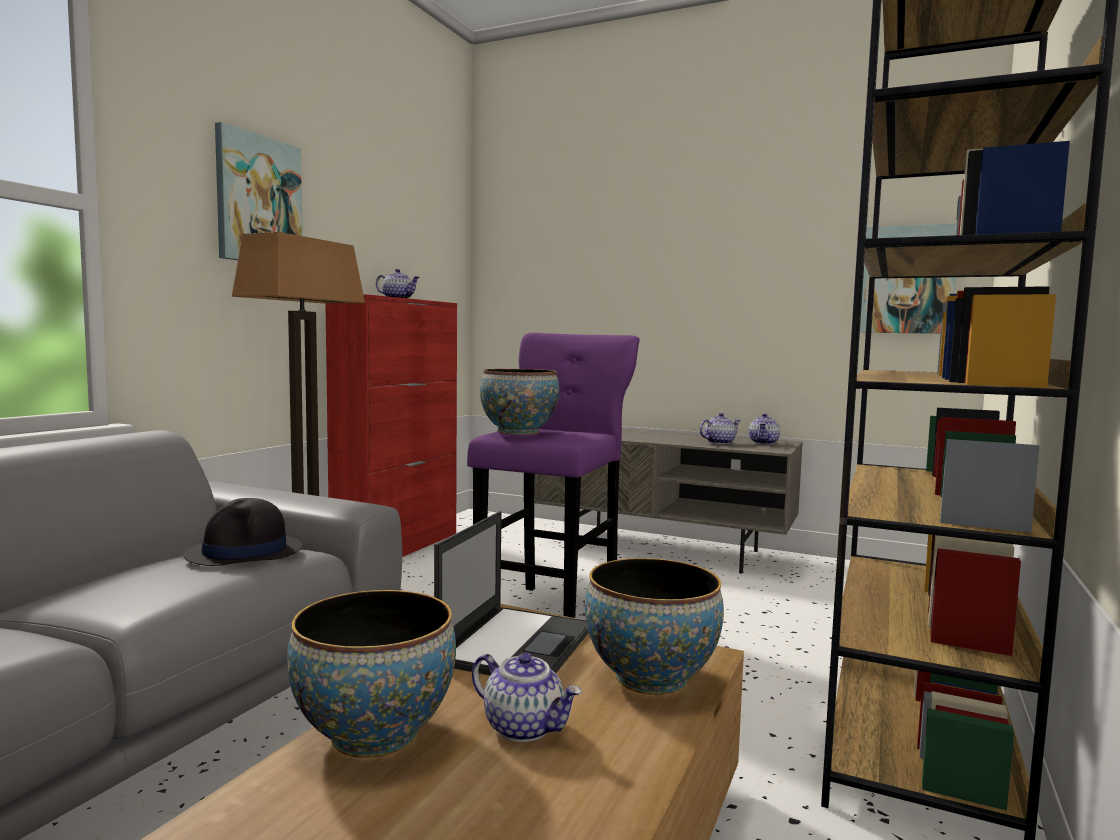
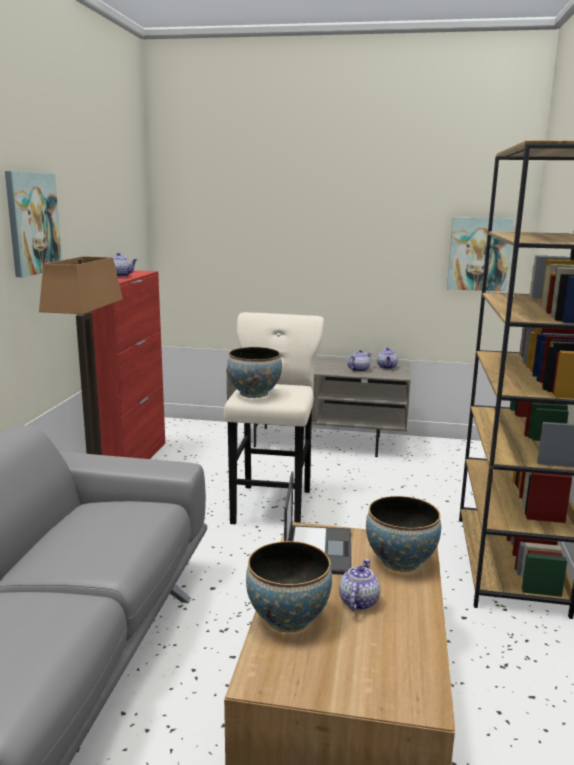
camera: 15 degrees left, 10 degrees up
(245, 553) = (129, 513): black hat -> none
(525, 727) = (358, 601): teapot -> teapot turned 90 degrees counterclockwise
(552, 612) = (273, 504): purple stool -> beige stool

